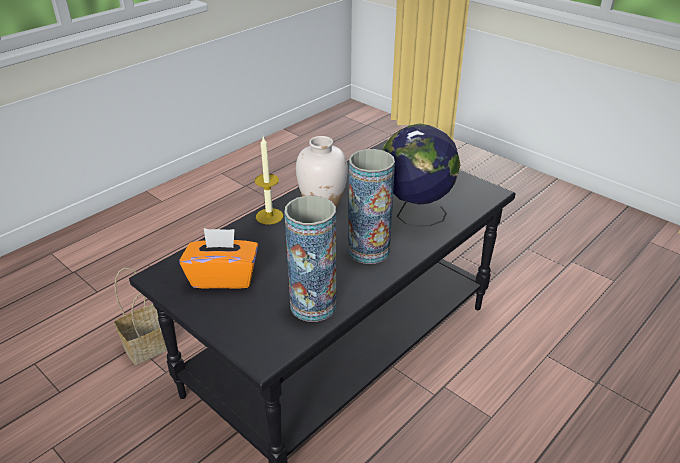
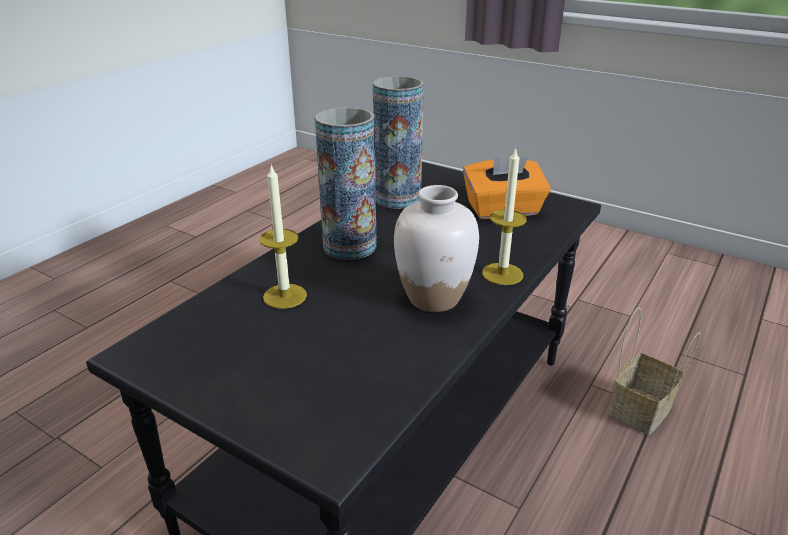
camera: 170 degrees right, 5 degrees down
(414, 215) = (285, 296): globe -> candle

